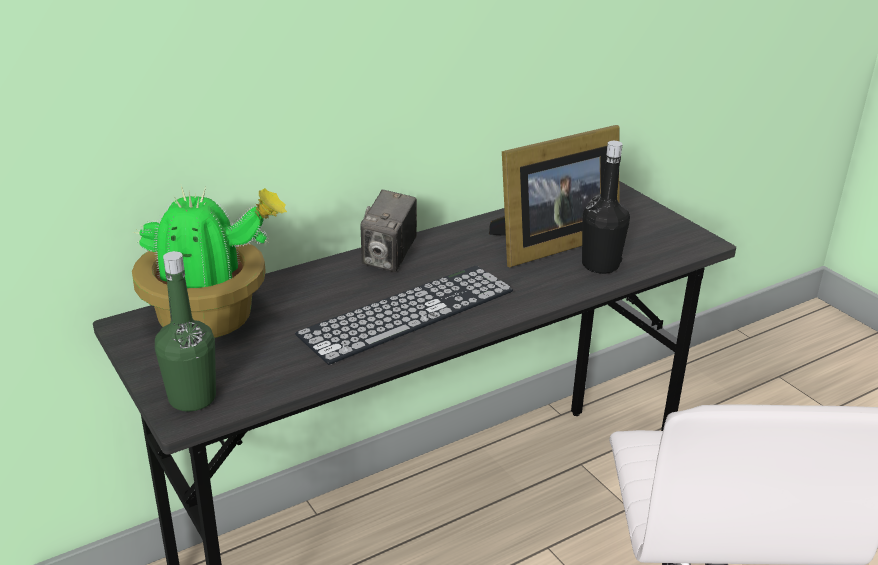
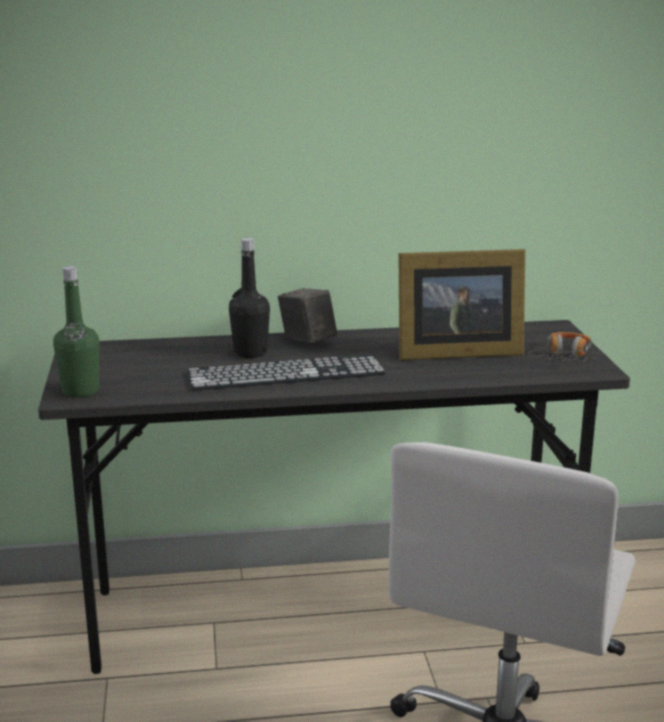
camera: 25 degrees right, 10 degrees down
(211, 319) = (137, 353): potted plant -> none
(389, 259) = (307, 341): camera -> camera turned 105 degrees clockwise
(600, 265) = (482, 371): black bottle -> black bottle (250, 353)
(656, 229) = (564, 357): none -> headphones

